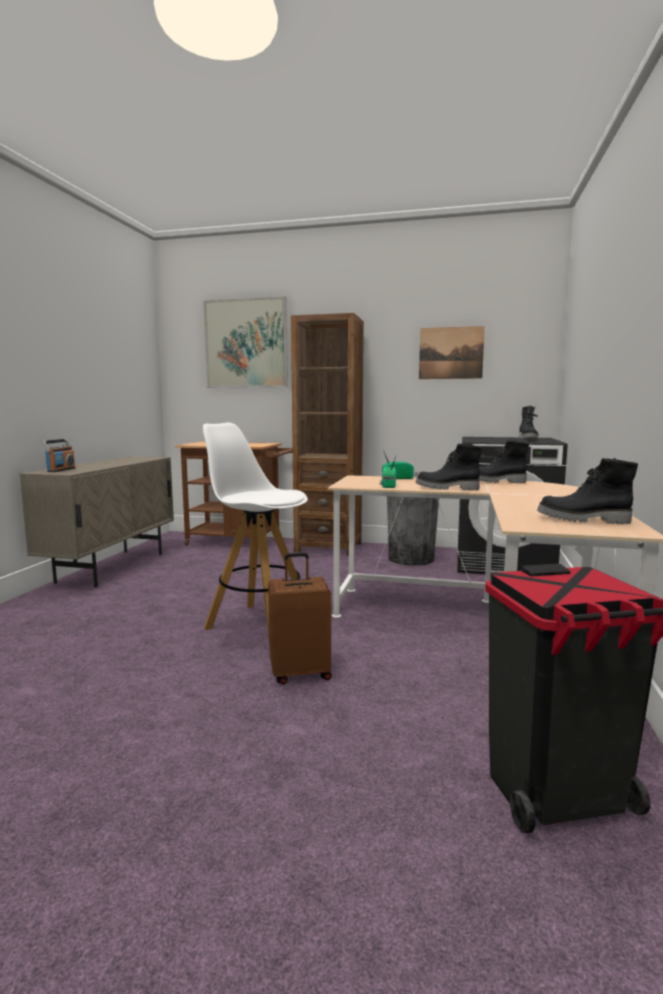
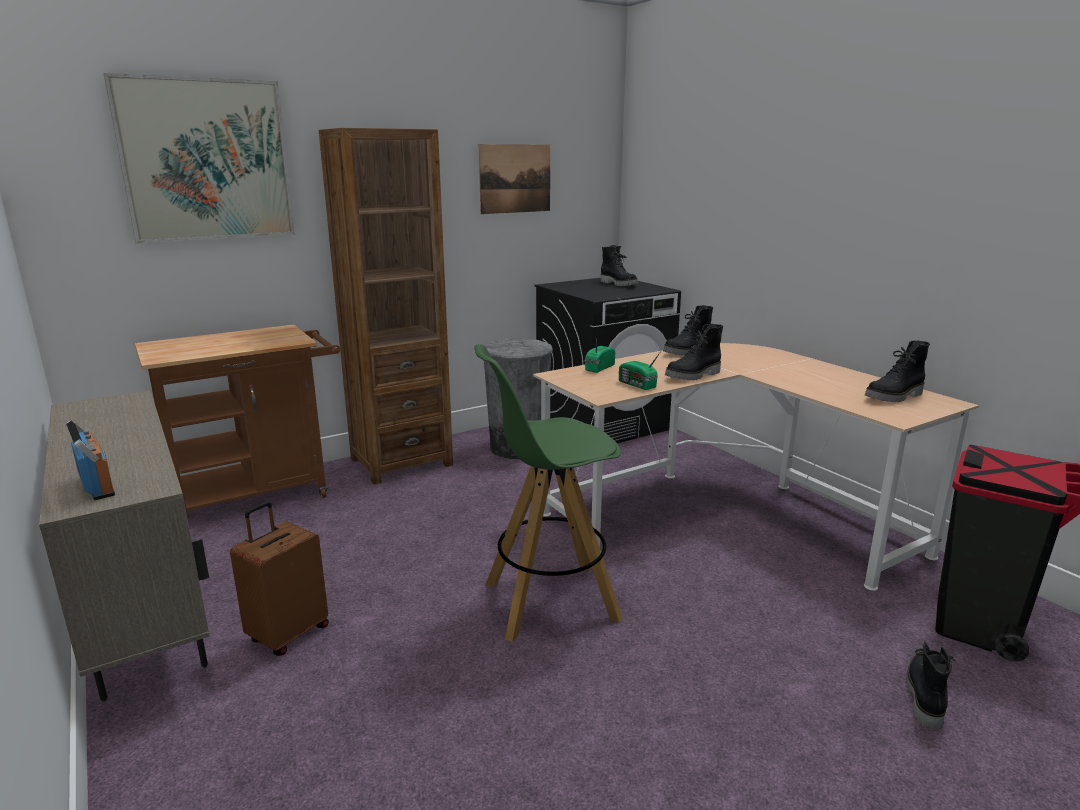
camera: 45 degrees left, 10 degrees up
(259, 624) = (549, 601): white stool -> green stool
(300, 673) = (696, 633): brown suitcase -> brown suitcase (288, 634)
(373, 790) = (924, 695): none -> black boot

